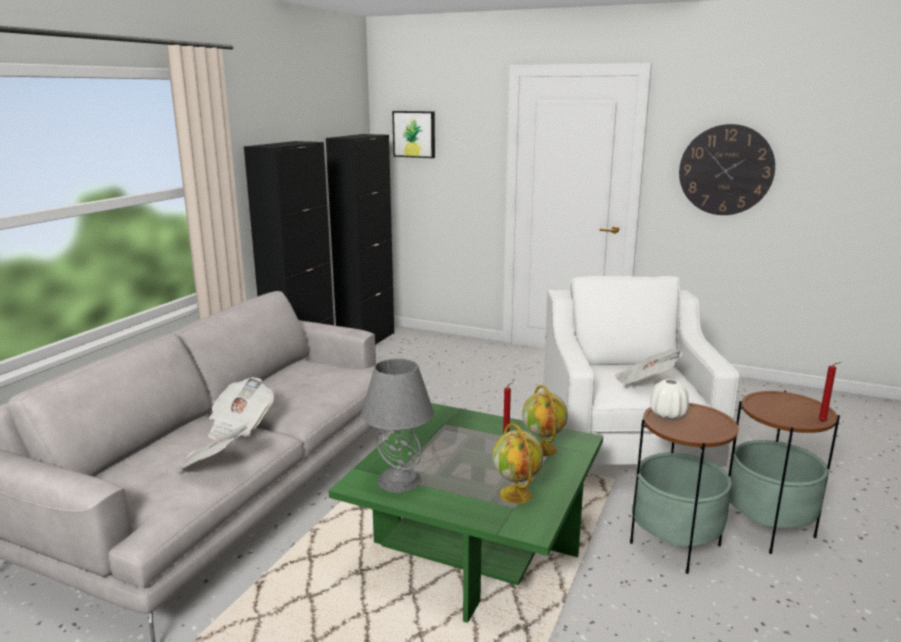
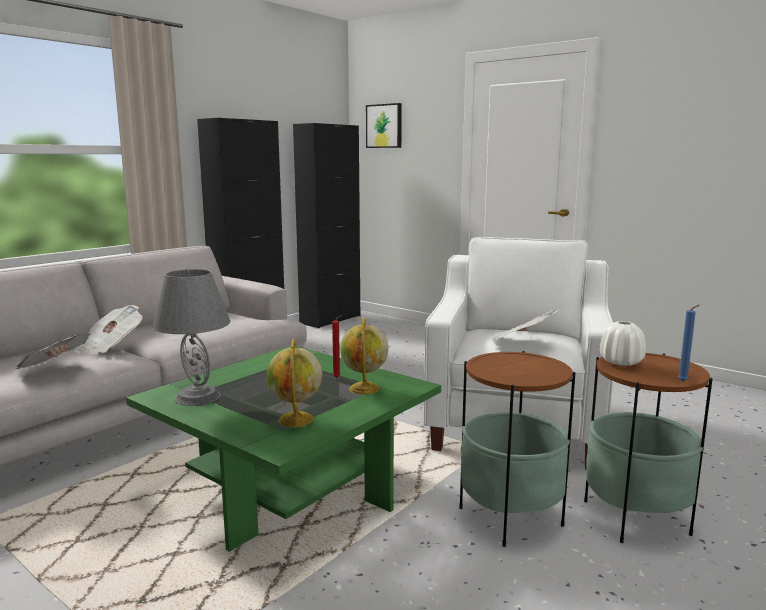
camera: 15 degrees right, 5 degrees down
(667, 414) = (498, 360): white vase -> white vase (620, 362)
(726, 170) = (679, 145): wall clock -> none
(823, 422) = (684, 382): red candle -> blue candle

